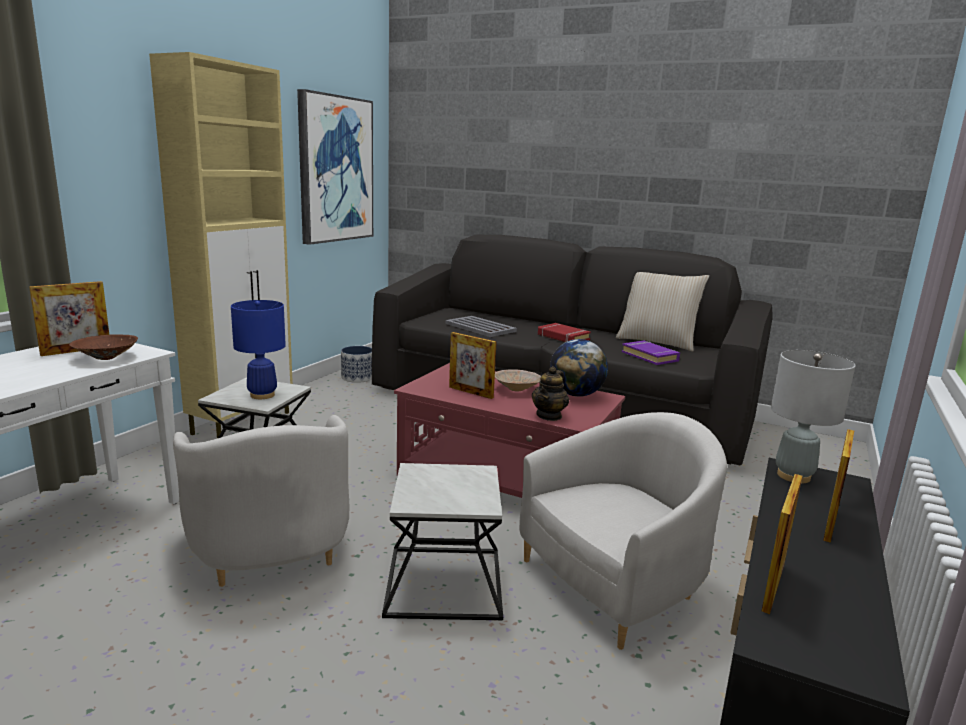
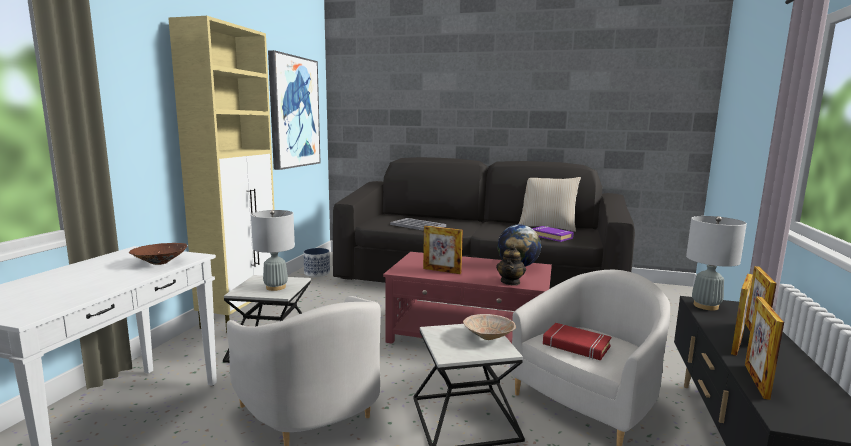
camera: 10 degrees left, 5 degrees down
(76, 351) = (128, 259): picture frame -> picture frame (737, 344)
(262, 395) = (275, 287): blue table lamp -> grey table lamp
(517, 389) = (474, 266): beige bowl -> beige bowl (489, 337)
(563, 337) = (482, 228): red book -> red book (576, 346)

